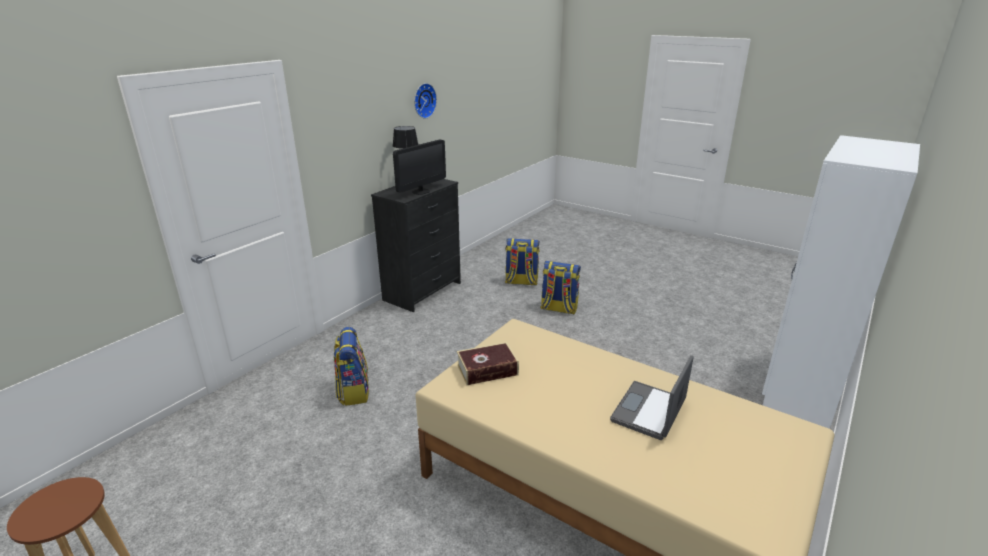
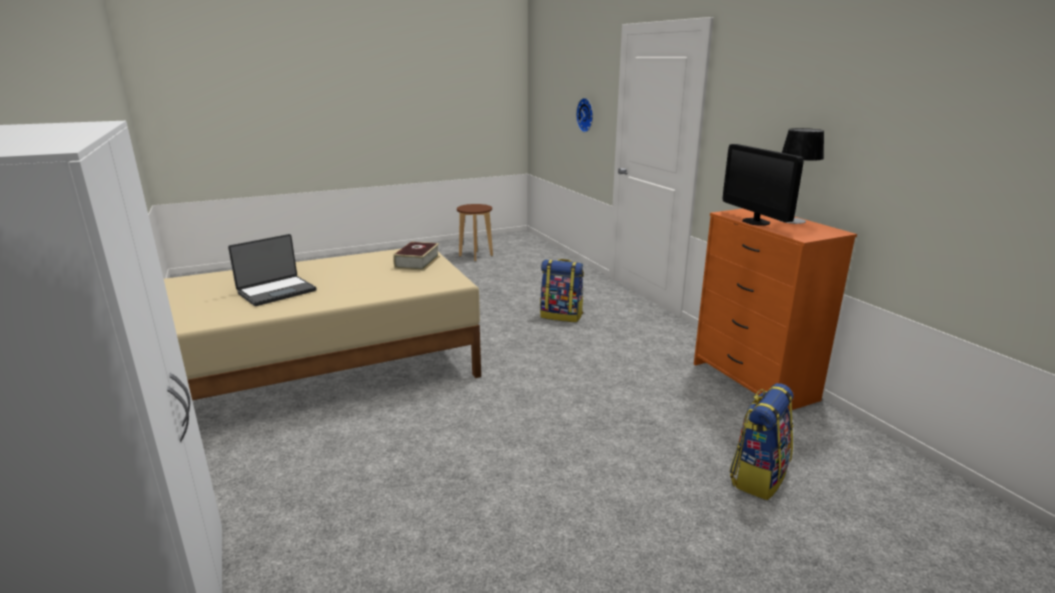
camera: 120 degrees right, 5 degrees down
(423, 100) = (899, 104): wall clock -> wall clock (586, 115)
(423, 292) = (753, 381): black dresser -> orange dresser
(558, 309) = (631, 477): backpack -> none
(649, 412) = (276, 291): laptop -> laptop turned 75 degrees clockwise

